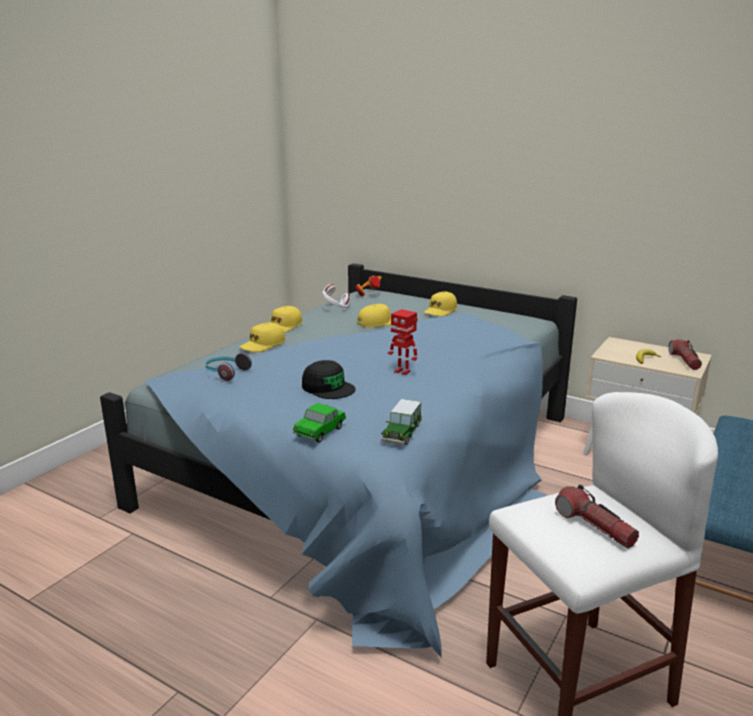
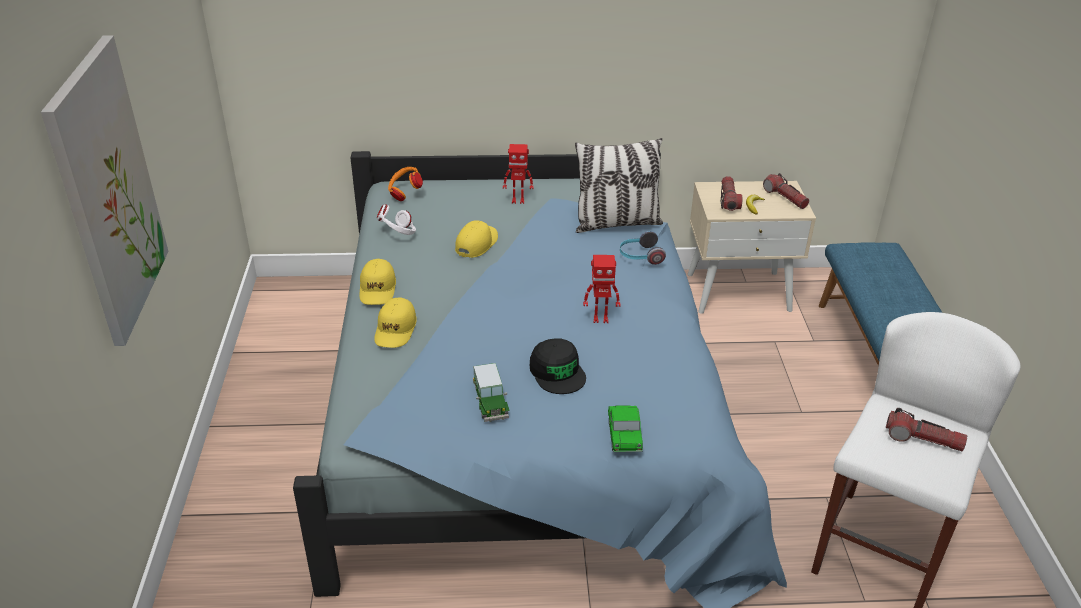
camera: 35 degrees left, 15 degrees up
(97, 186) = (108, 192): none -> picture
(226, 373) = (427, 395): headphones -> headphones (640, 256)
(328, 387) = (557, 372): black cap -> black cap turned 60 degrees clockwise
(402, 433) = (693, 405): toy car -> toy car (490, 402)
(440, 311) = (518, 200): yellow cap -> toy robot
(496, 334) = (617, 223): none -> pillow
(626, 351) = (728, 200): none -> flashlight

